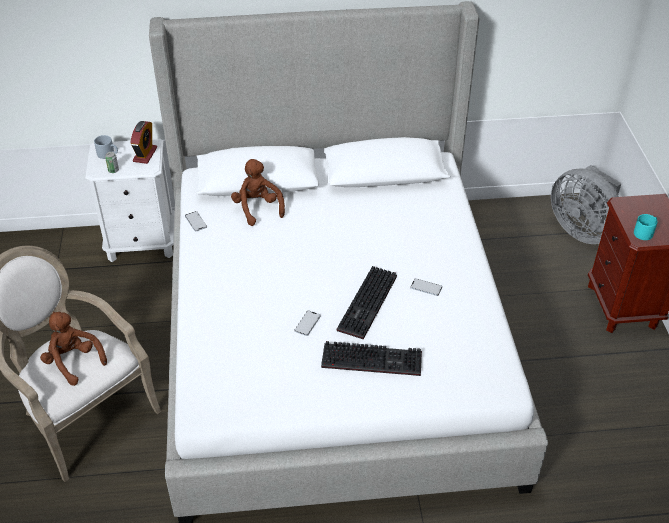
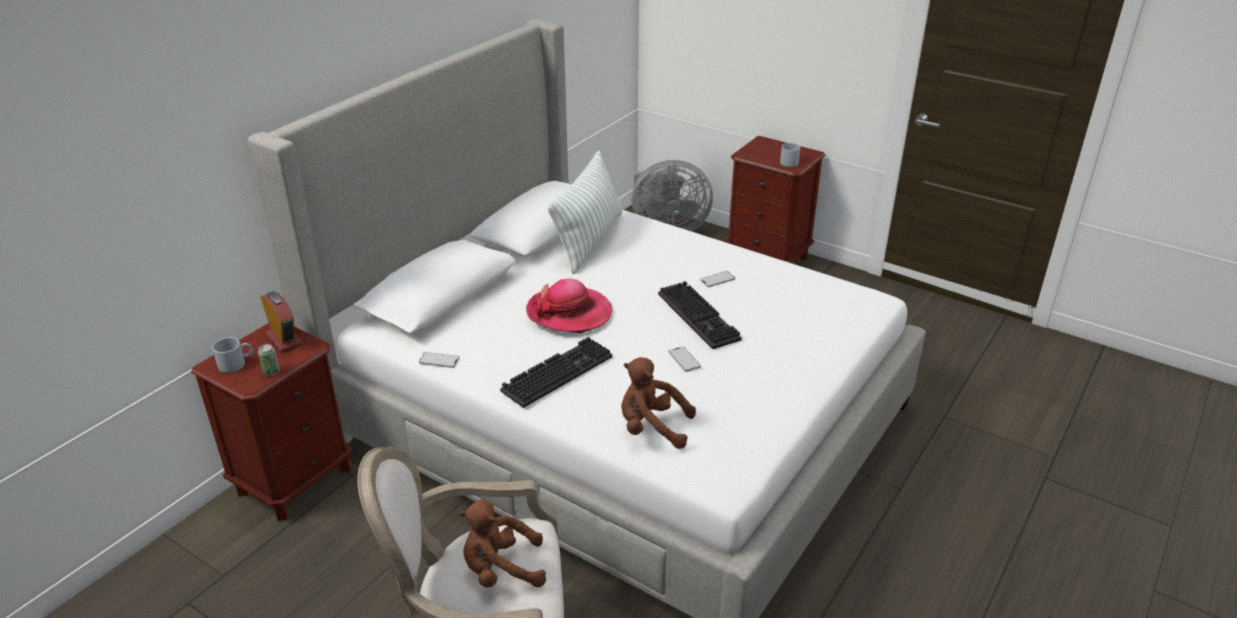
camera: 50 degrees left, 10 degrees down
(142, 243) = (295, 480): white nightstand -> brown nightstand
(257, 208) = (480, 315): brown plush toy -> brown plush toy (652, 428)
(302, 242) = (569, 312): none -> hat
(373, 359) = (772, 346): keyboard -> keyboard (557, 372)
(399, 200) = (589, 240): none -> pillow
(645, 232) = (788, 161): turquoise mug -> grey mug

